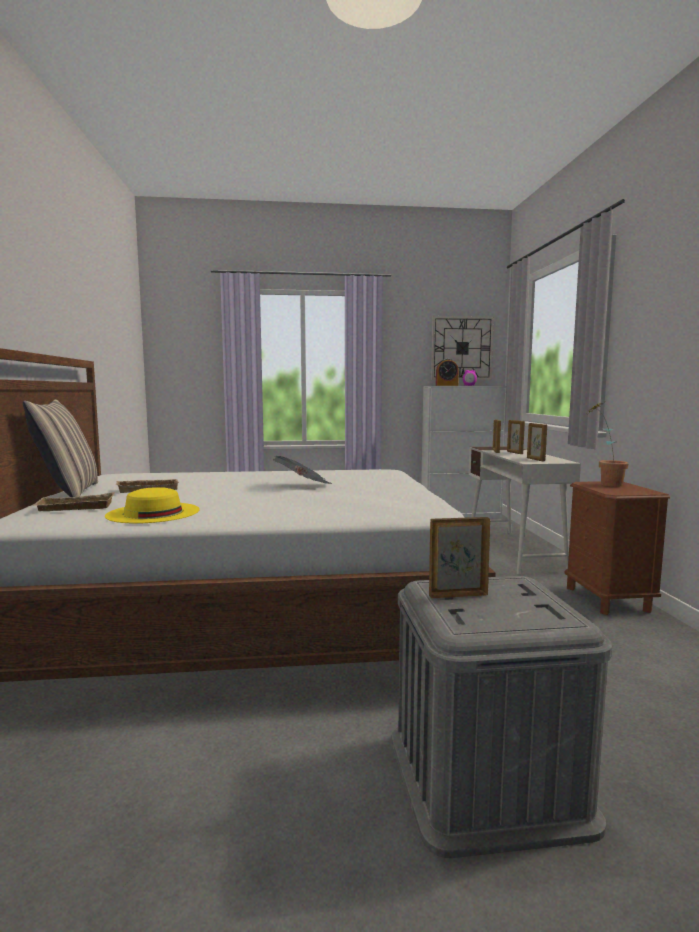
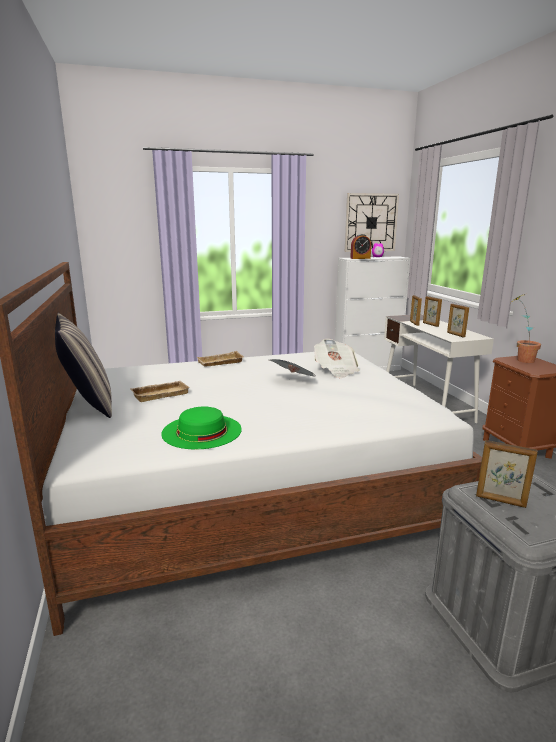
camera: 10 degrees left, 10 degrees up
(74, 508) = (121, 429): beige tray -> beige tray (220, 363)
(153, 512) = (202, 431): yellow hat -> green hat
(360, 481) = (335, 370): none -> newspaper
(457, 595) = (500, 501): picture frame -> picture frame turned 135 degrees counterclockwise

